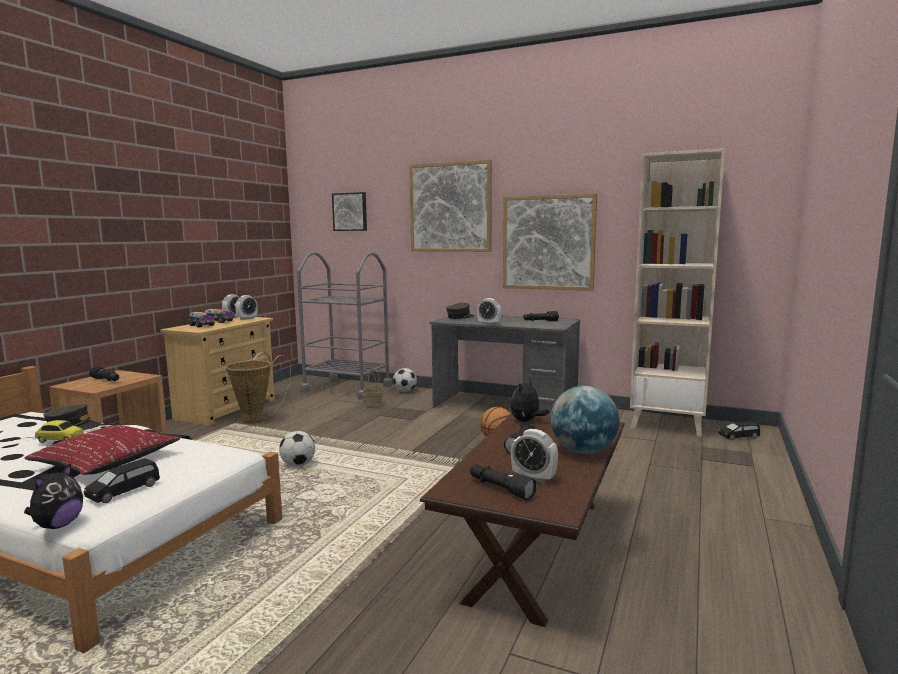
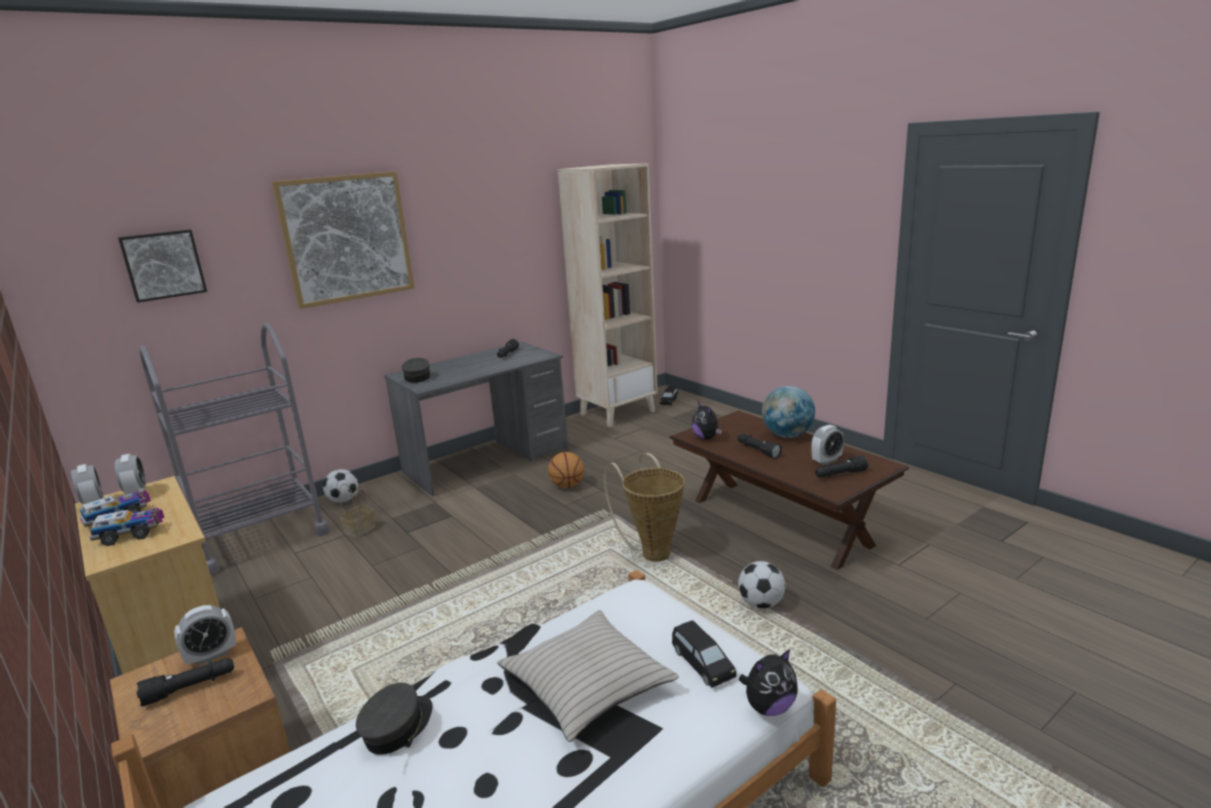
camera: 60 degrees left, 10 degrees up
(58, 525) = (769, 707): plush toy -> plush toy turned 105 degrees clockwise
(60, 440) = (455, 736): toy car -> none
(106, 461) = (587, 685): red pillow -> beige pillow
(257, 419) = (281, 628): basket -> basket (652, 551)
(298, 465) = (502, 611): football -> football (761, 604)
(489, 324) = (482, 373): alarm clock -> alarm clock (212, 656)
(548, 242) = (475, 265): picture -> none

